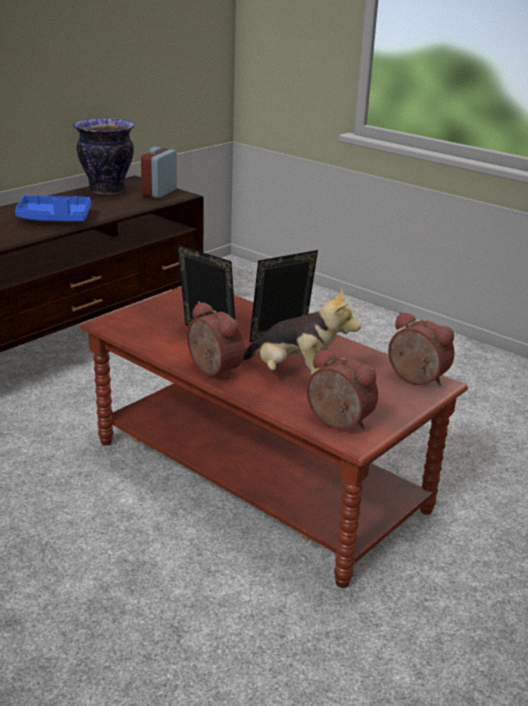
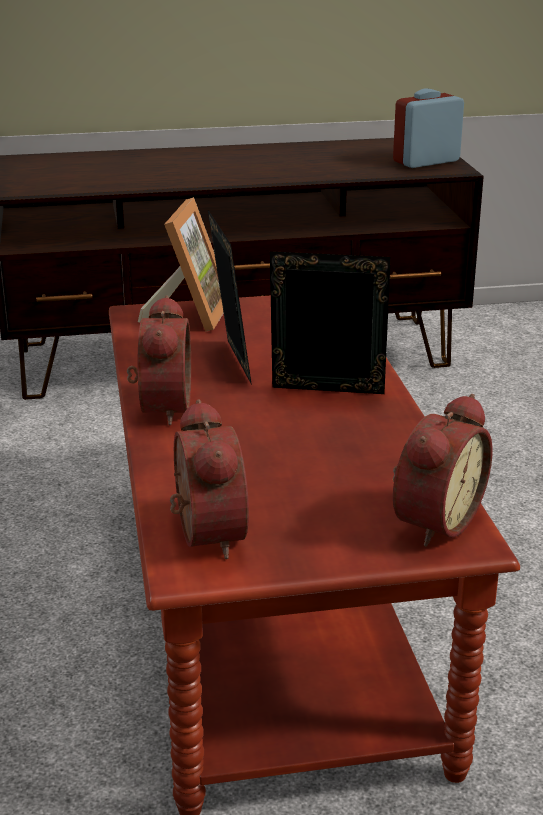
camera: 40 degrees right, 0 degrees up
(54, 219) = (231, 171): blue tray -> none
(106, 190) = (359, 148): vase -> none
(138, 315) = (190, 314): none -> picture frame
(294, 376) = (255, 451): plush toy -> none
(415, 380) = (432, 521): alarm clock -> alarm clock turned 45 degrees clockwise

